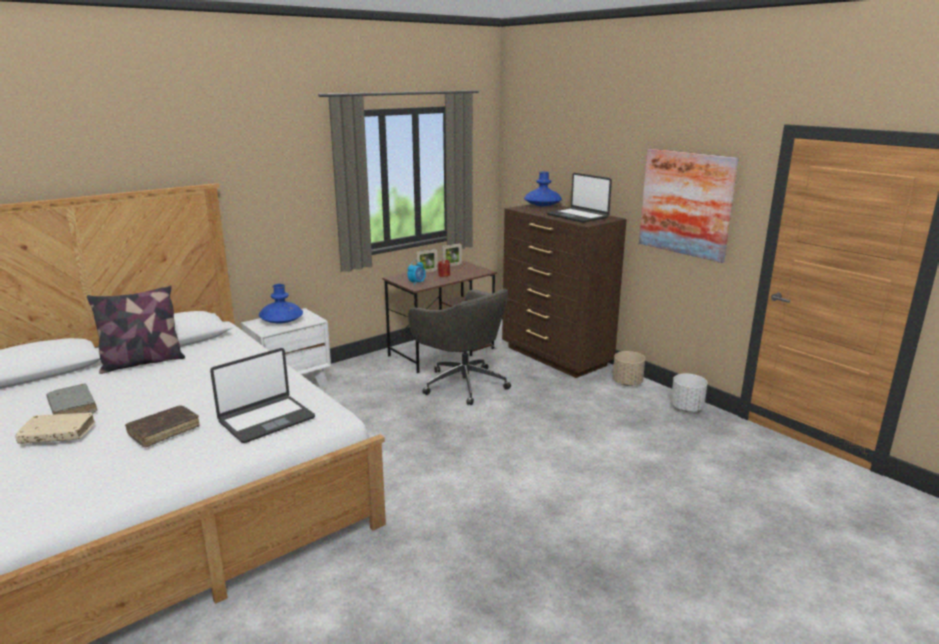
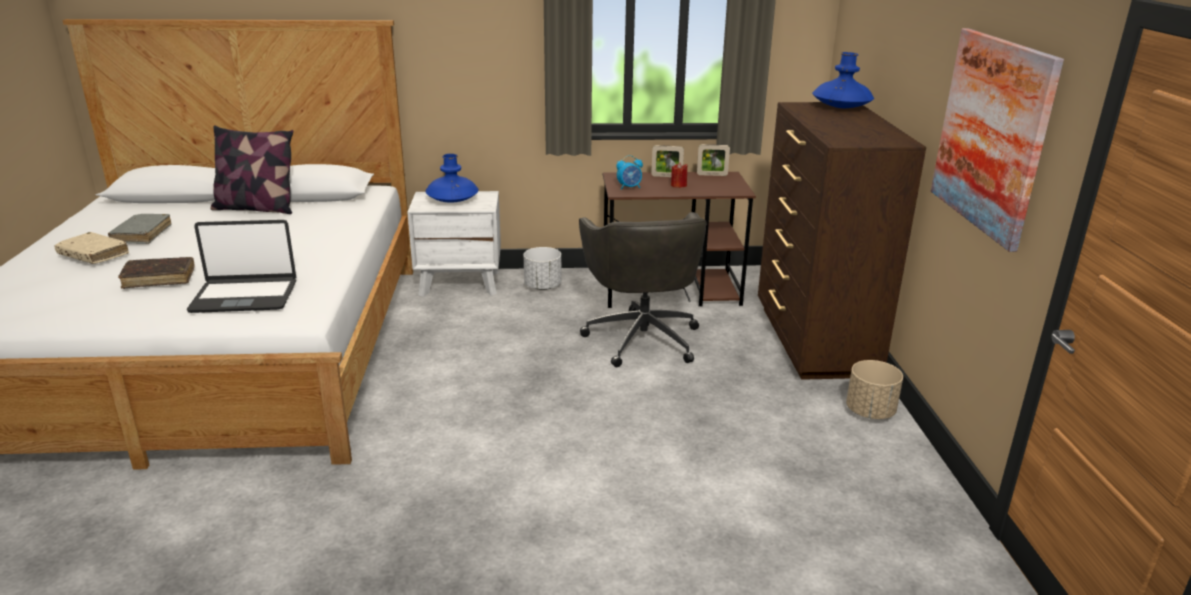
camera: 35 degrees right, 5 degrees up
(577, 216) = (855, 130): laptop -> none
(687, 408) = (915, 482): white planter -> white planter (543, 286)

